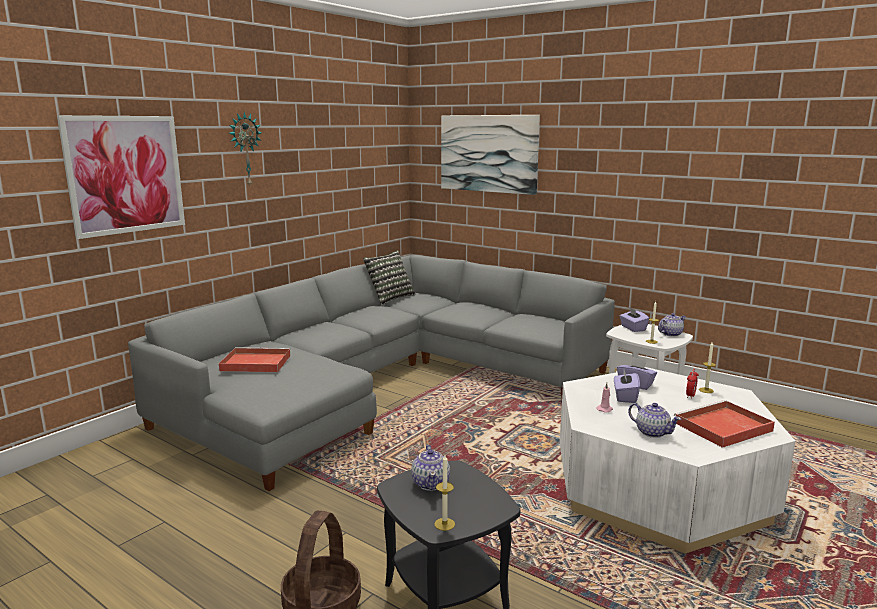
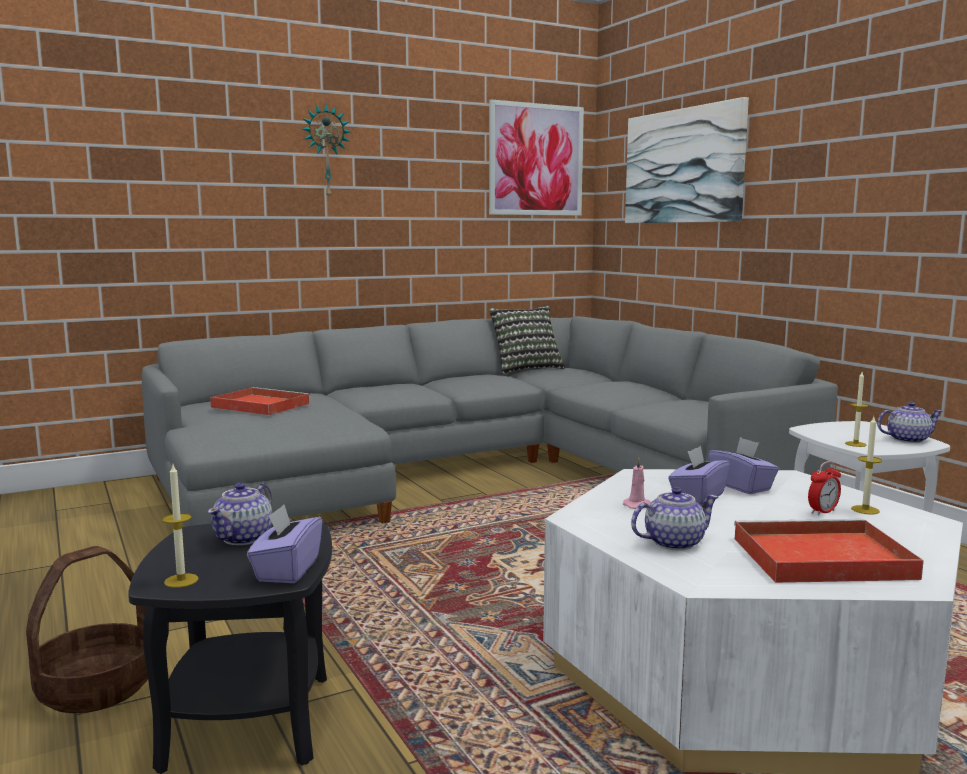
camera: 25 degrees right, 5 degrees down
(125, 174) = (160, 168): picture -> picture (536, 160)
(633, 328) = (846, 427): purple tissue box -> purple tissue box (287, 570)
(652, 432) = (673, 543): teapot -> teapot turned 90 degrees counterclockwise

